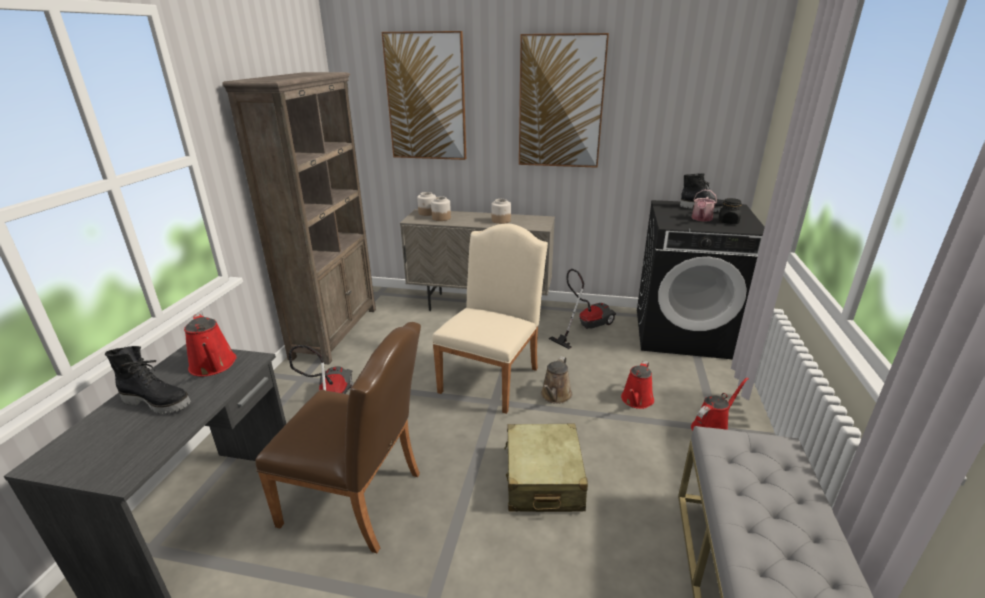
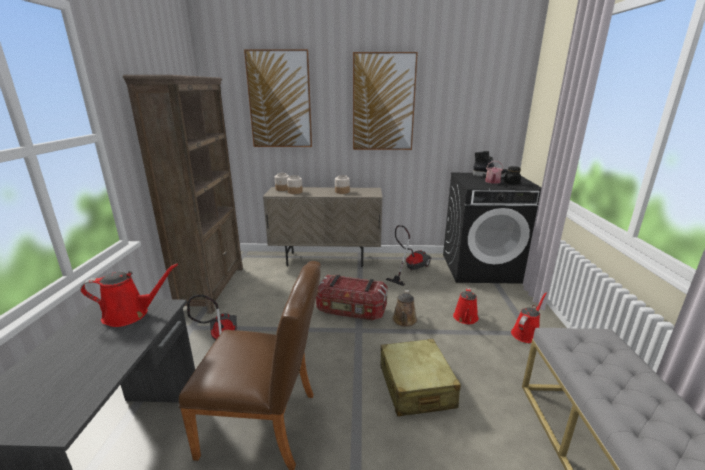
camera: 10 degrees left, 5 degrees down
(158, 402) = (82, 351): black boot -> none
(213, 366) = (130, 314): red watering can -> red watering can turned 60 degrees counterclockwise
(492, 376) = (351, 311): beige chair -> storage box

